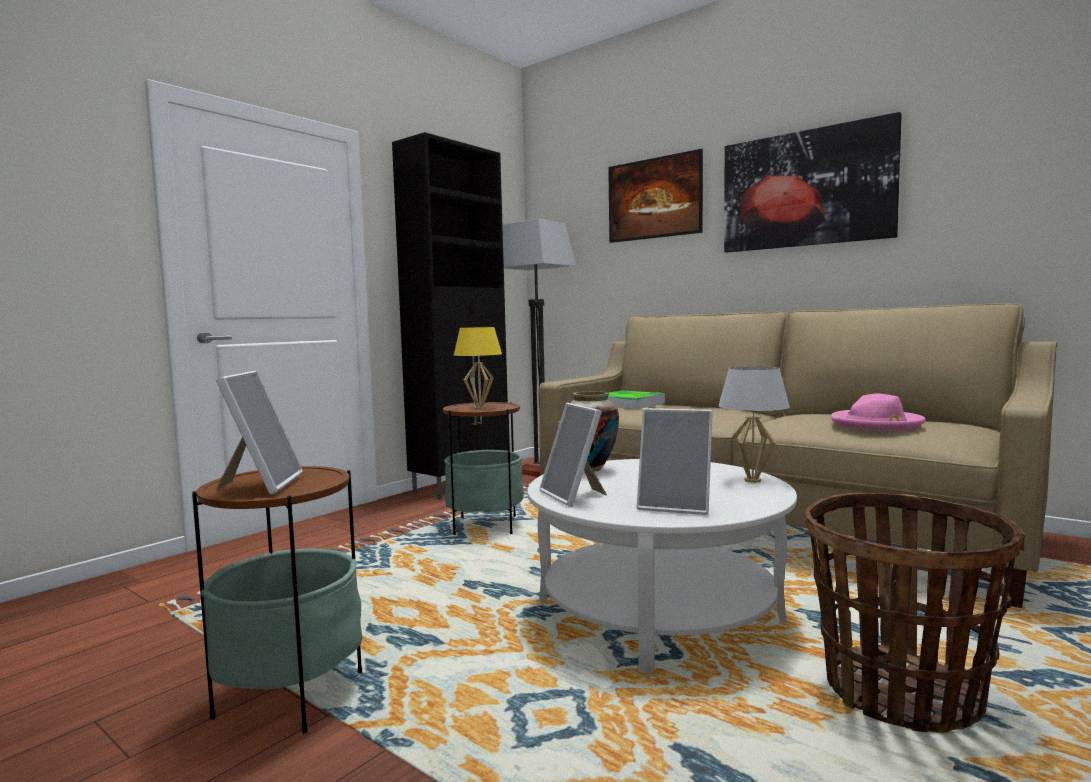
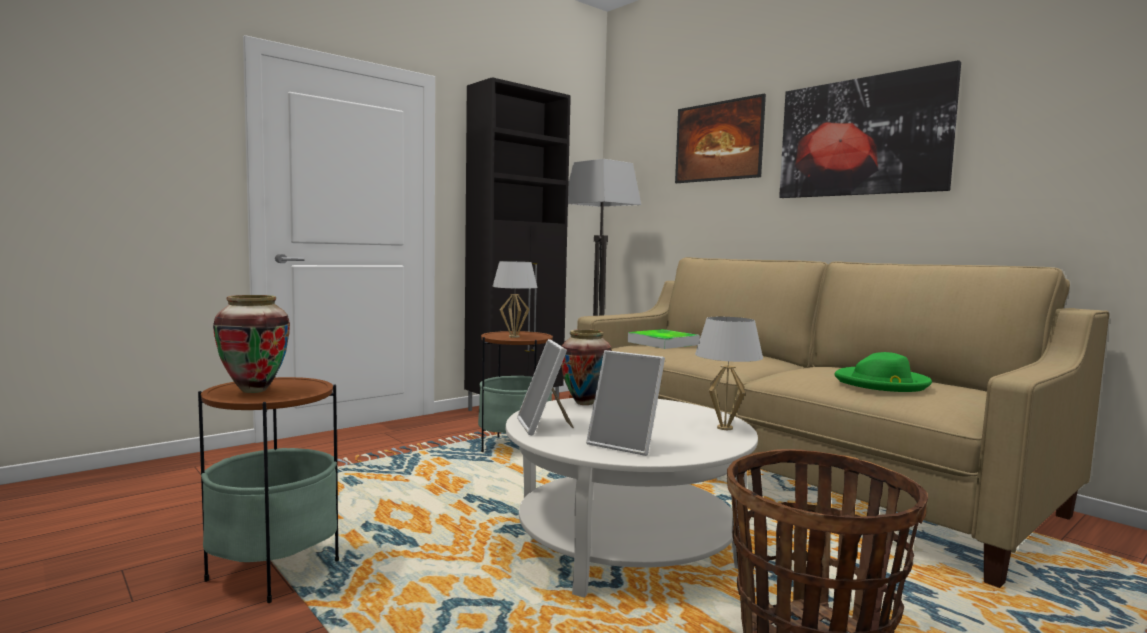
camera: 10 degrees right, 0 degrees up
(260, 484) = (254, 390): picture frame -> vase
(479, 408) = (513, 336): yellow table lamp -> white table lamp
(876, 424) = (882, 383): pink hat -> green hat

